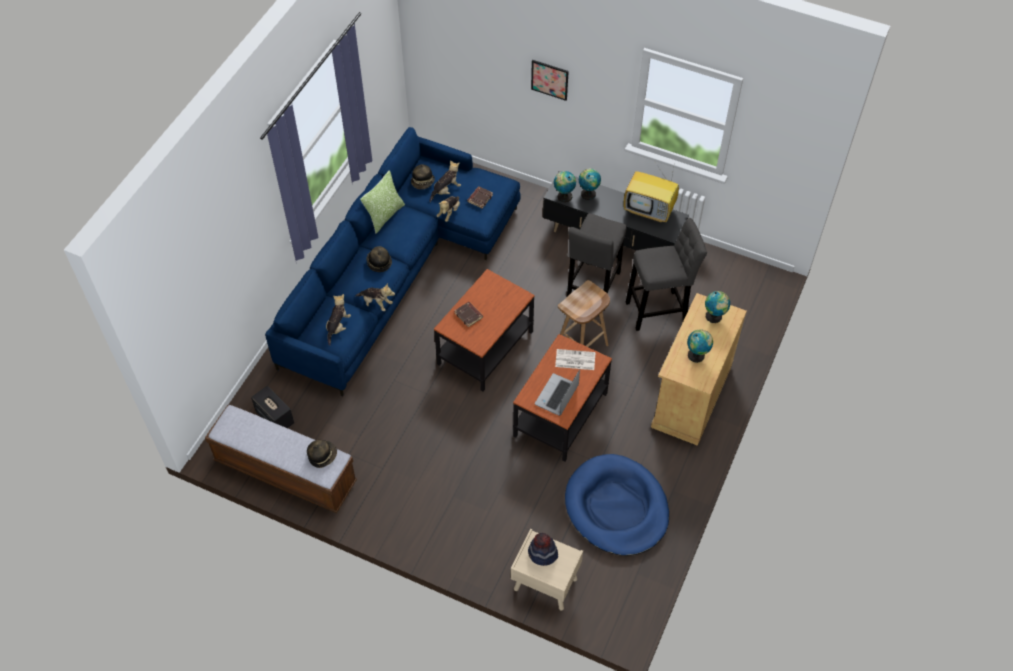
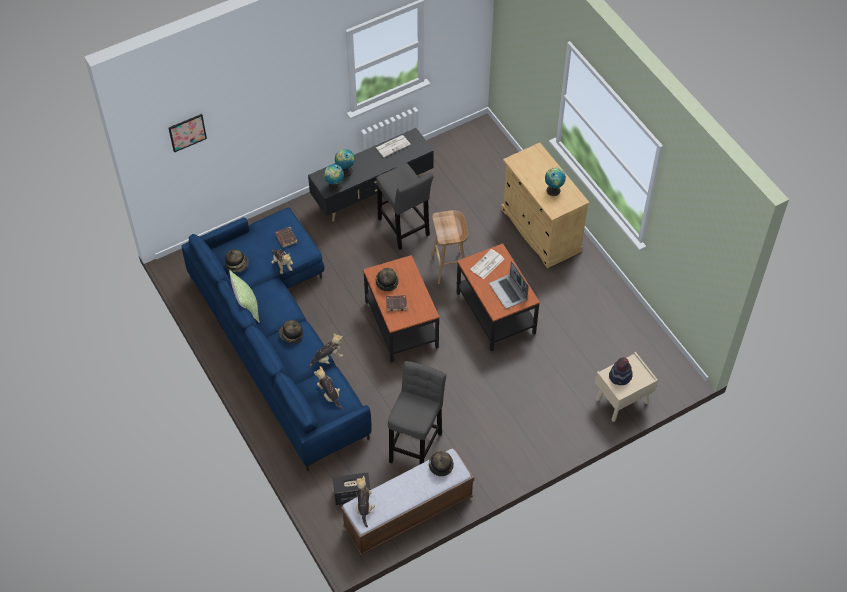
camera: 55 degrees left, 0 degrees up
(446, 190) = (258, 255): plush toy -> plush toy (364, 506)
(487, 294) = (386, 282): none -> hat
(549, 79) = (275, 110): picture -> picture (187, 132)
(616, 507) = (594, 325): blue dog bed -> none
(650, 210) = (393, 146): television -> newspaper
(659, 311) = (457, 204): grey stool -> grey stool (416, 444)
(714, 317) = (531, 161): globe -> none

